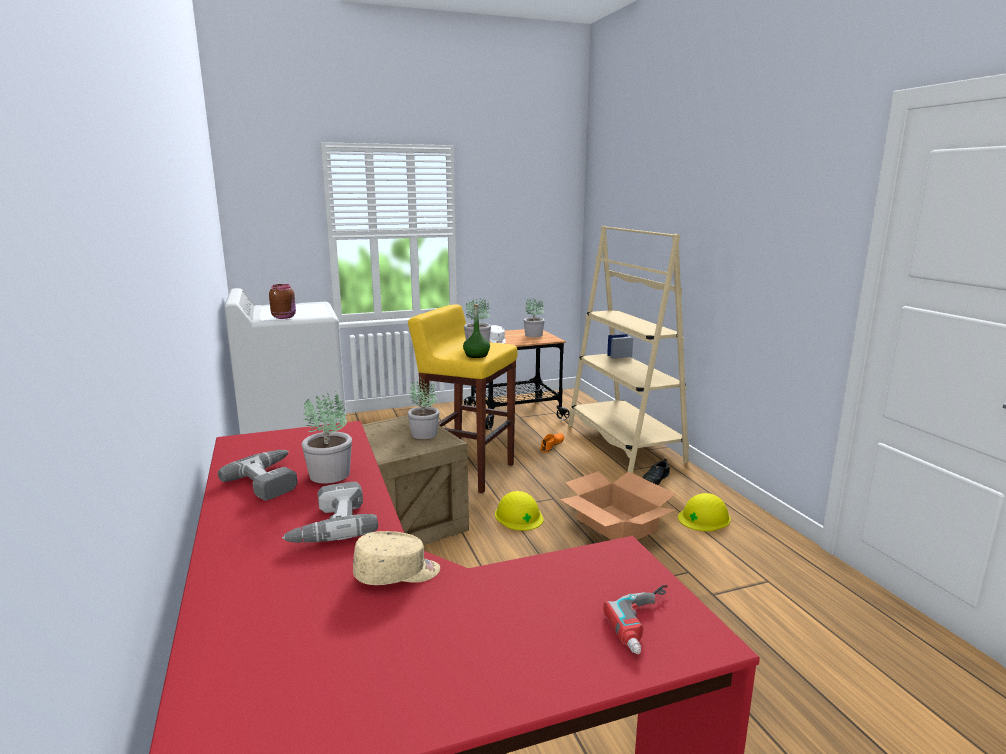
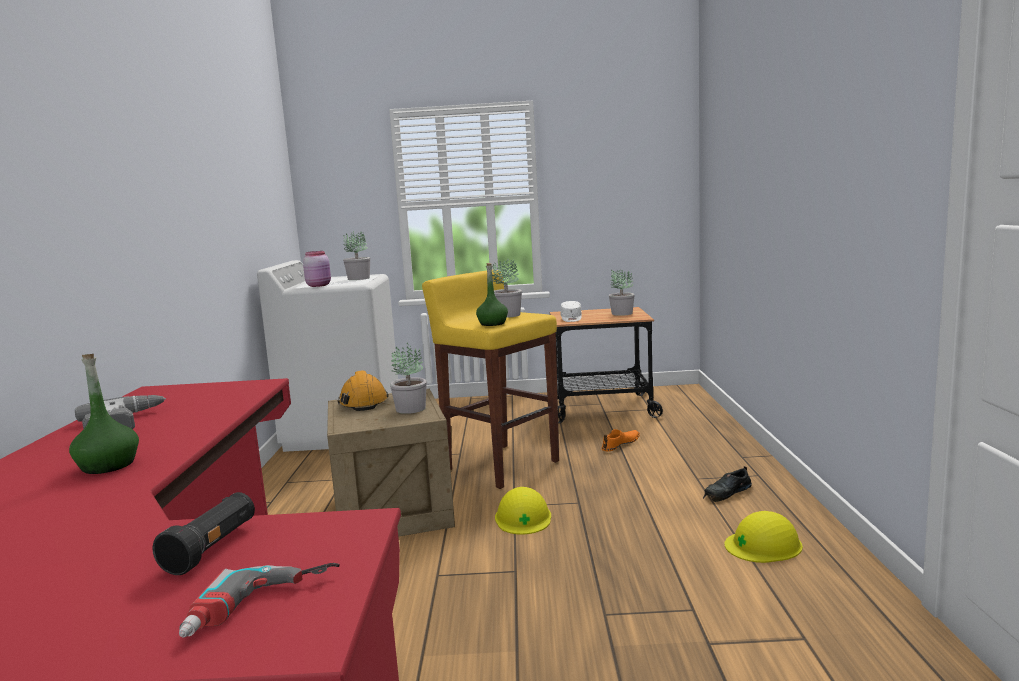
camera: 20 degrees right, 5 degrees down
(284, 317) = (319, 285): brown jar -> pink jar
(329, 524) = (108, 465): power drill -> green bottle
(330, 474) = (183, 422): potted plant -> potted plant (359, 278)
(373, 430) = (363, 402): none -> orange hard hat
(397, 574) = (92, 517): beige cap -> none
(544, 586) = (212, 548): none -> black flashlight
(616, 525) = (636, 540): cardboard box -> none
(624, 443) = (715, 447): beige bookcase -> none

